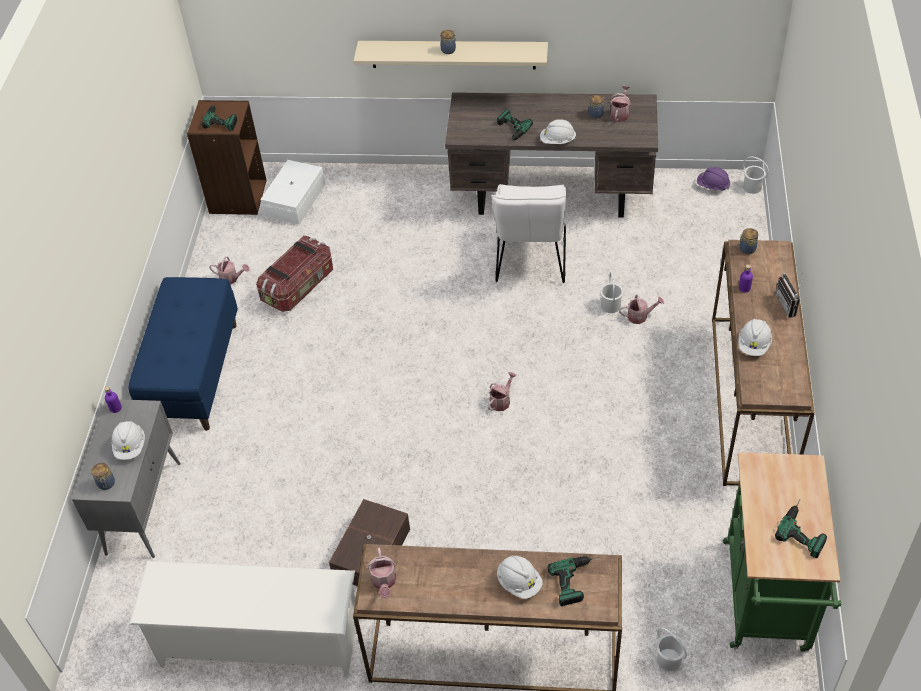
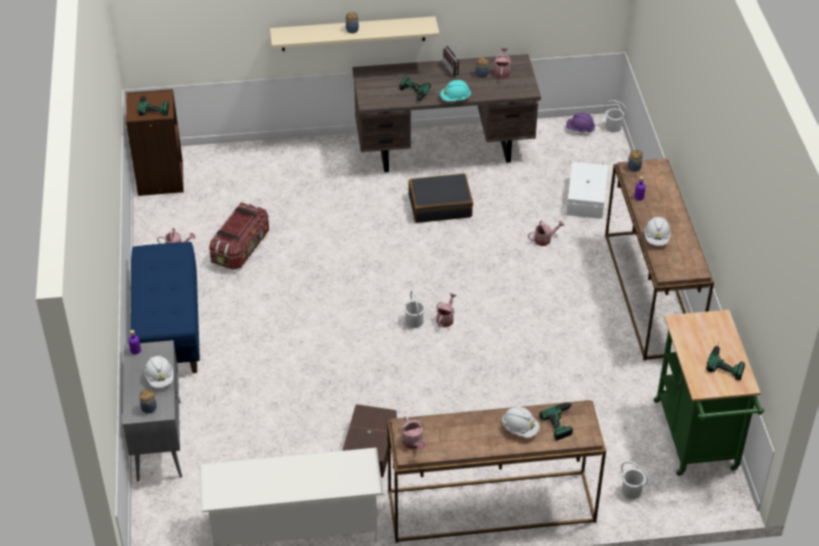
camera: 15 degrees left, 5 degrees down
(296, 200) = (216, 176): white storage box -> white storage box (587, 197)
(530, 261) = (440, 205): white chair -> black suitcase
(557, 141) = (455, 99): white hard hat -> turquoise hard hat
(611, 305) = (518, 234): white bucket -> white bucket (414, 321)
(789, 305) = (677, 206): radio -> radio (453, 69)

